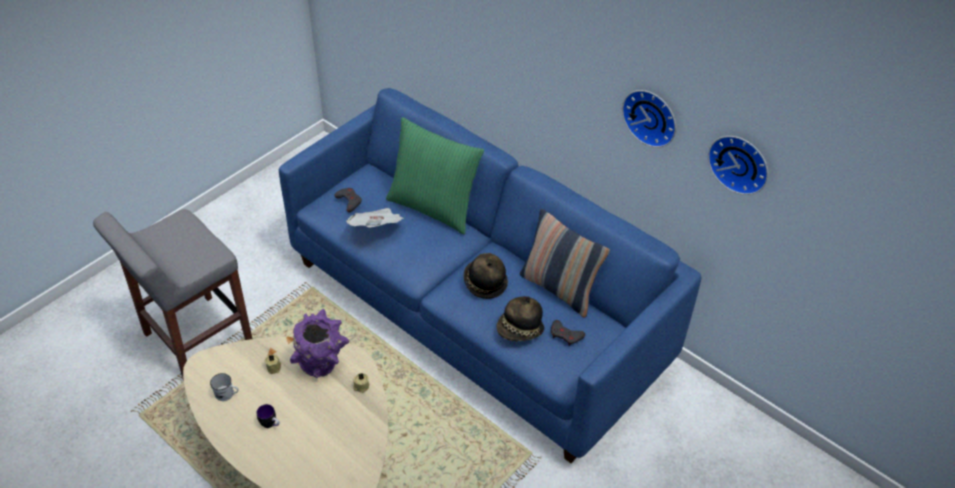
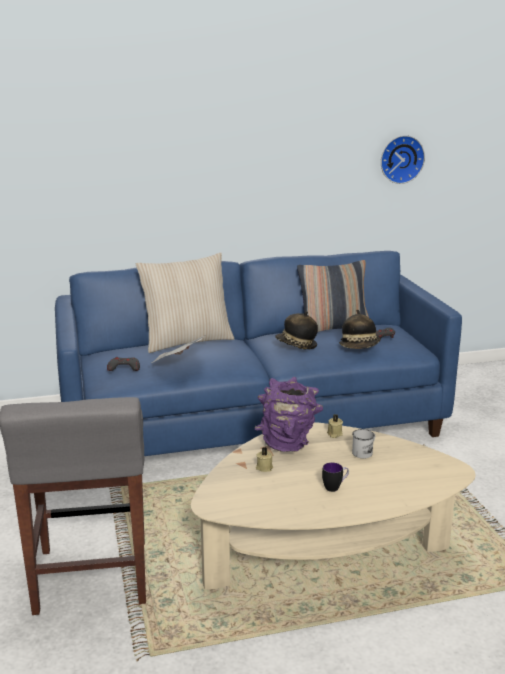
camera: 55 degrees left, 25 degrees down
(227, 394) = (270, 500): white mug -> white mug (364, 452)
(433, 207) = (187, 341): green pillow -> beige pillow
(651, 116) = (329, 161): wall clock -> none

